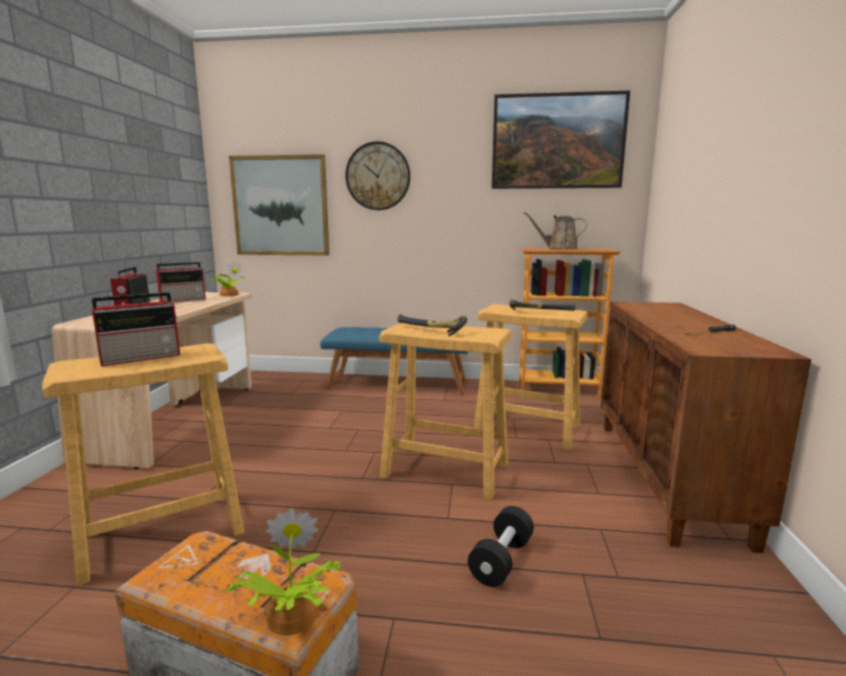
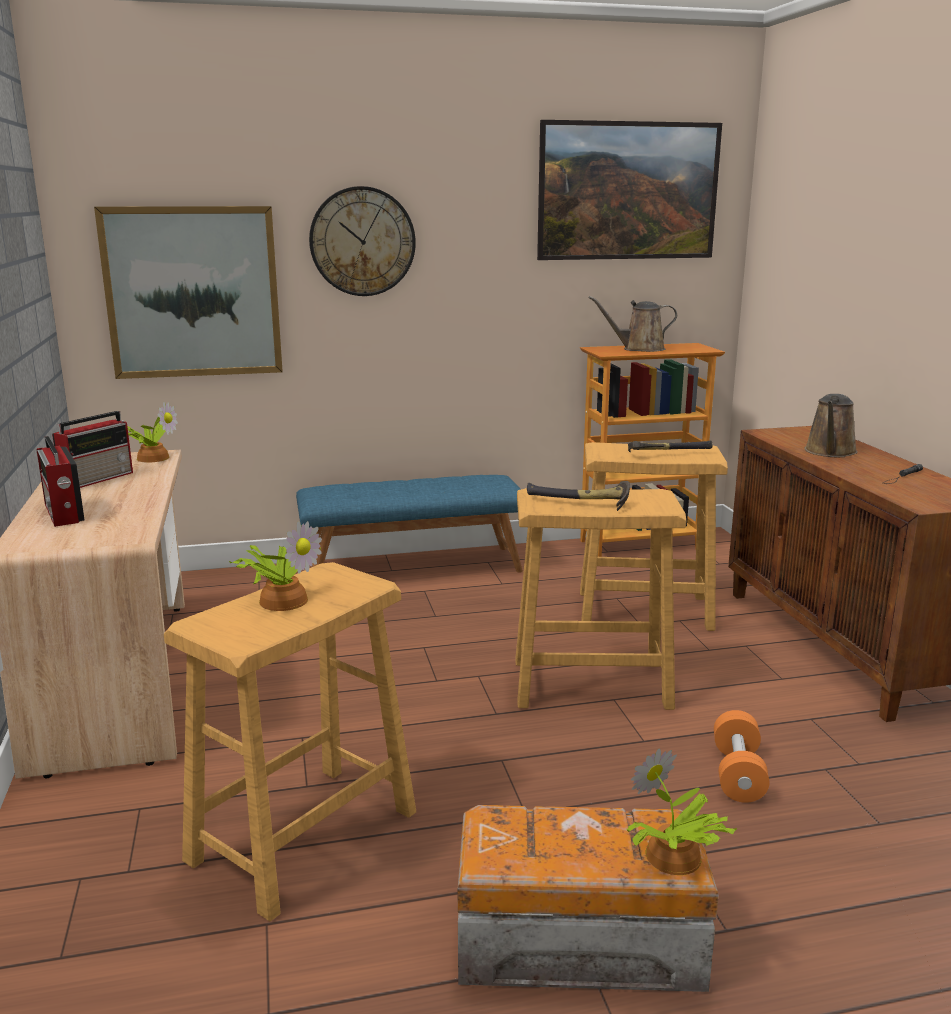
camera: 20 degrees left, 5 degrees up
(143, 357) = (283, 599): radio -> potted plant
(501, 560) = (738, 774): black dumbbell -> orange dumbbell
(665, 315) = (830, 452): none -> brown watering can

